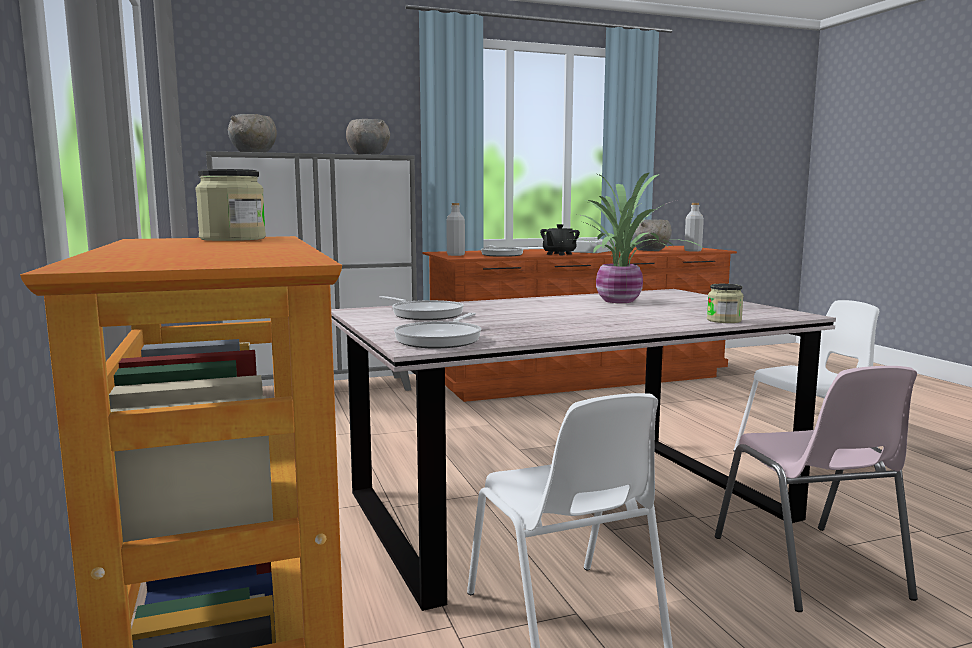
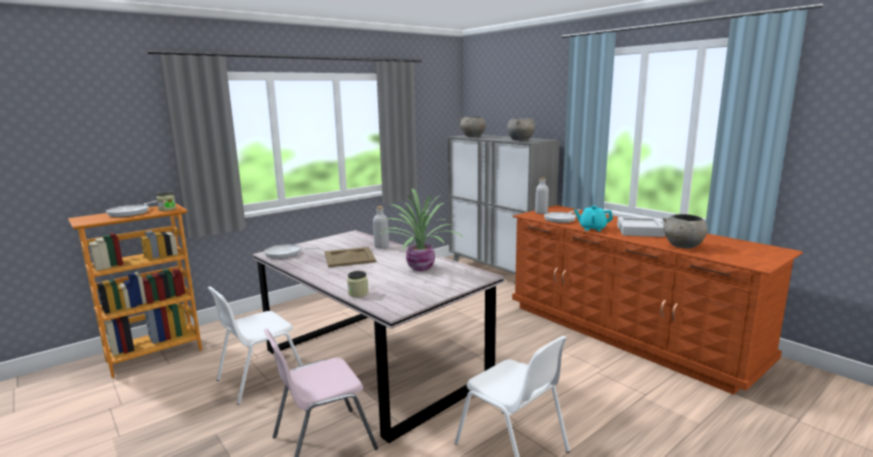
camera: 70 degrees right, 5 degrees up
(424, 314) = (347, 243): frying pan -> frying pan (131, 213)
(524, 317) = (349, 257): none -> beige tray
(559, 254) = (592, 229): black teapot -> turquoise teapot
(692, 251) = (721, 258): grey bottle -> grey bottle (381, 246)

